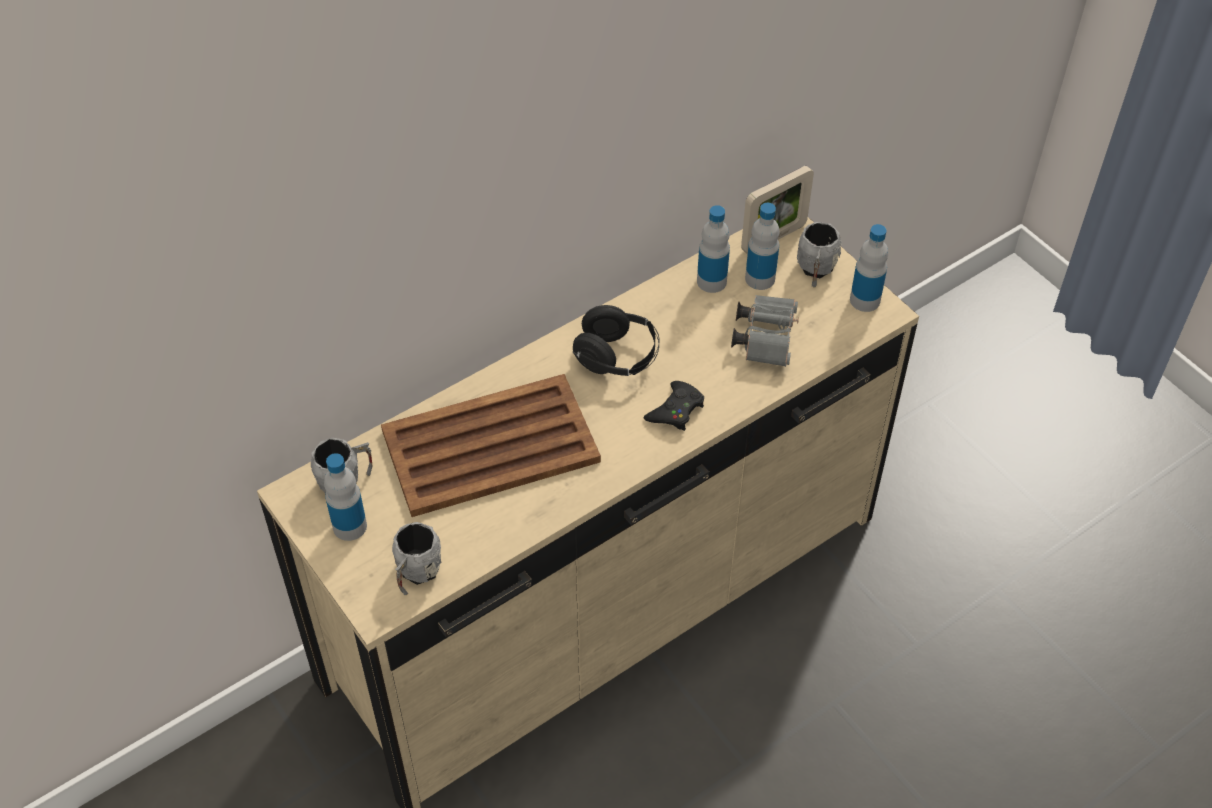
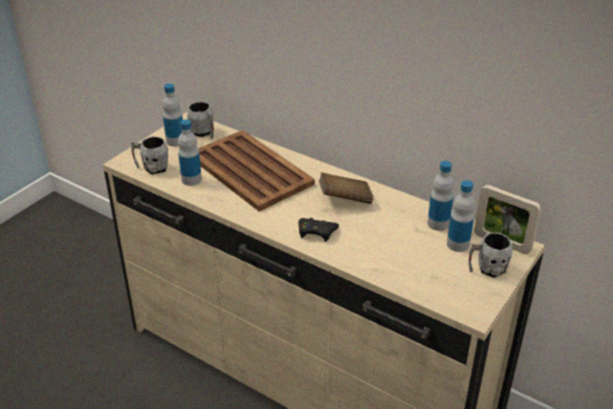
camera: 70 degrees right, 15 degrees down
(617, 358) = (345, 200): black headphones -> brown book
(765, 337) = (405, 258): grey binoculars -> none
(865, 300) = (477, 300): bottle -> bottle (191, 179)

